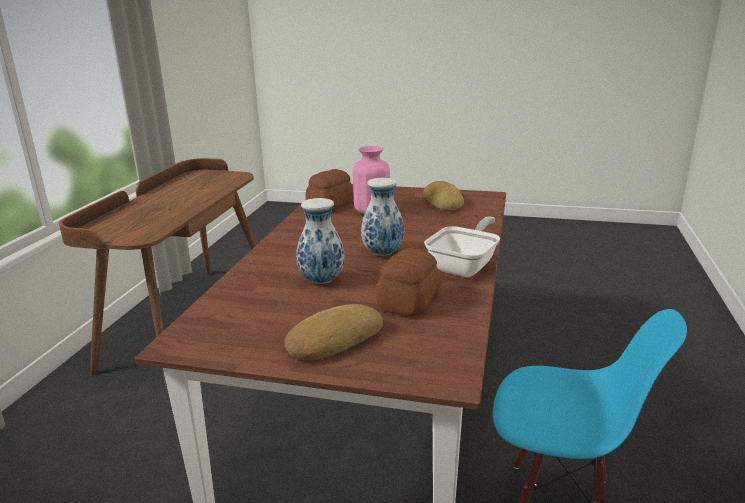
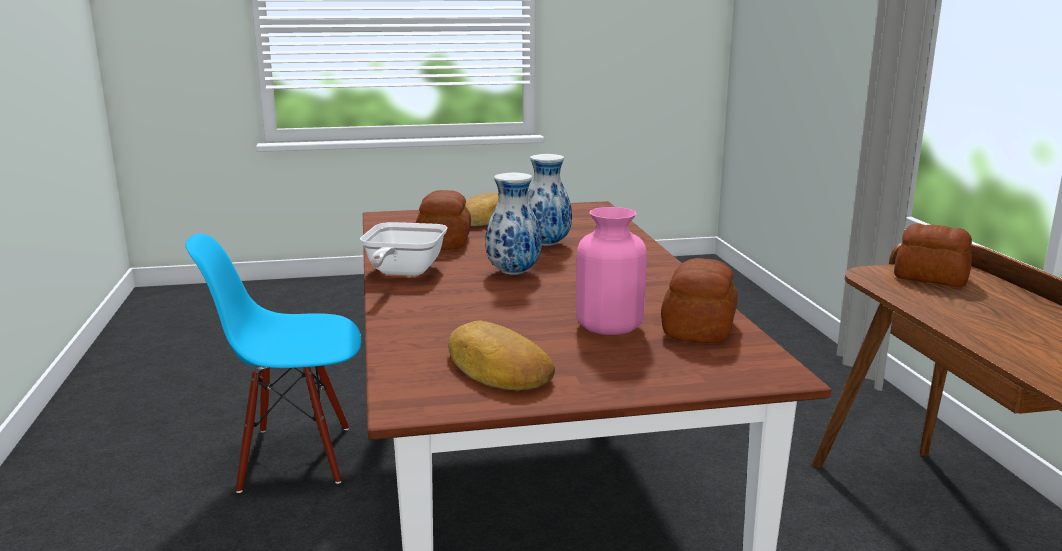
camera: 155 degrees right, 5 degrees down
(118, 230) = (931, 278): none -> bread

